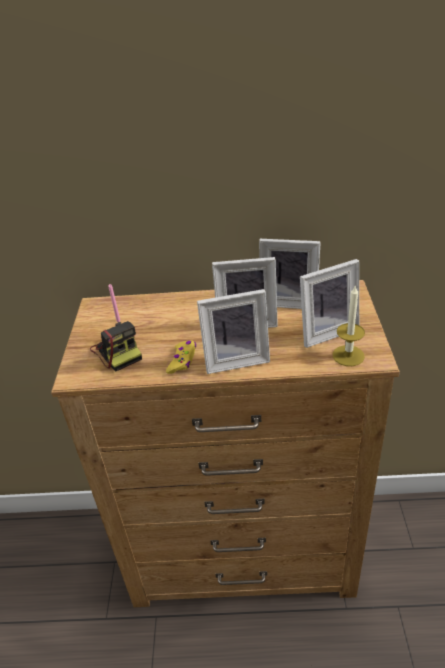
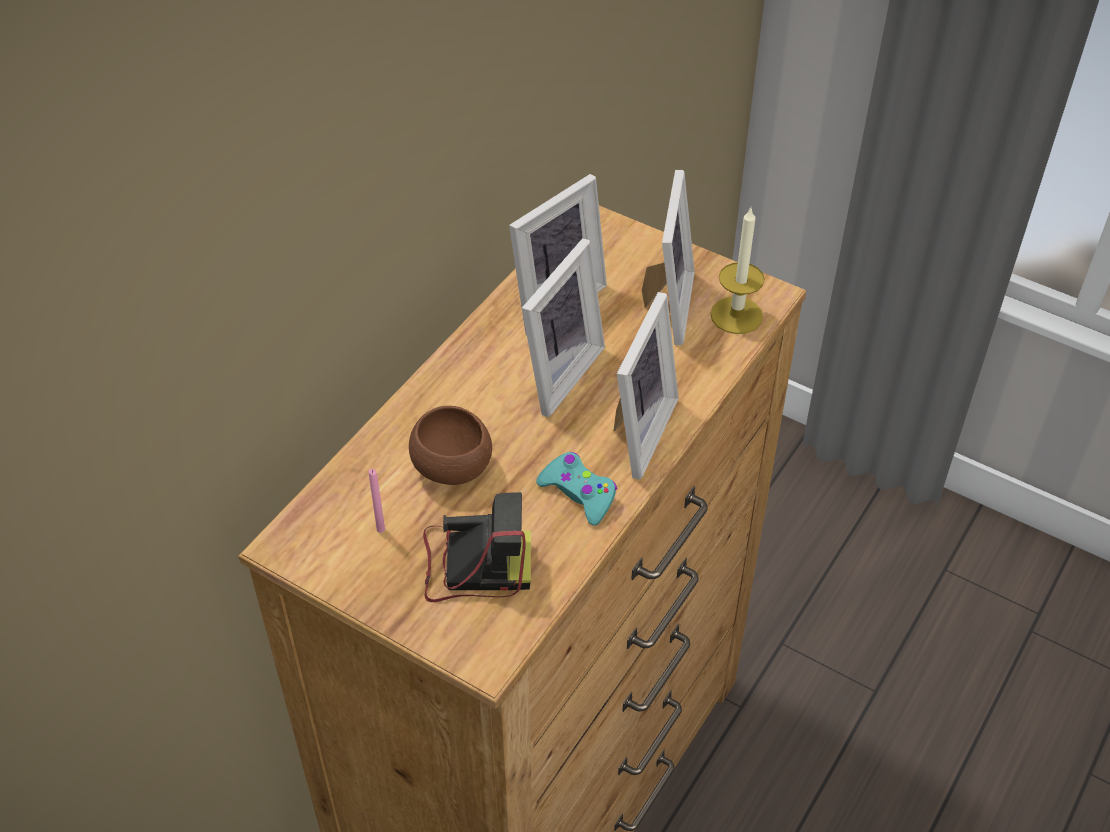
camera: 60 degrees left, 10 degrees up
(165, 322) = (452, 468): none -> brown bowl
(182, 360) = (579, 493): yellow game controller -> turquoise game controller

